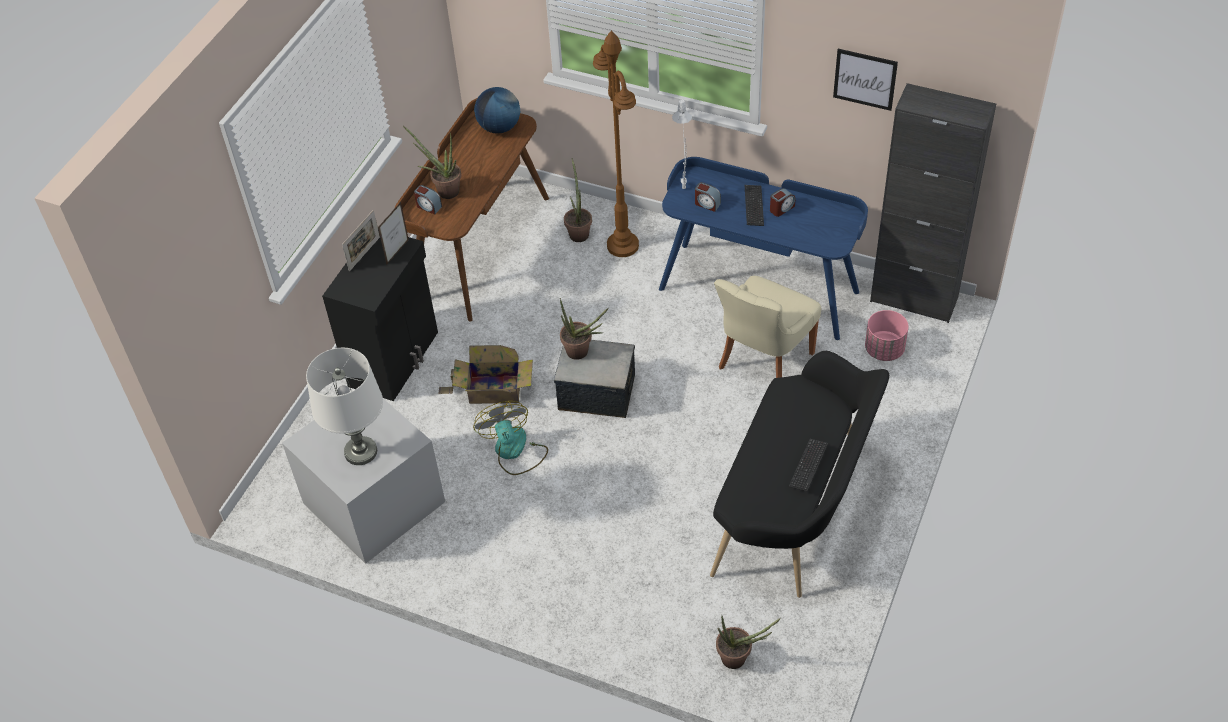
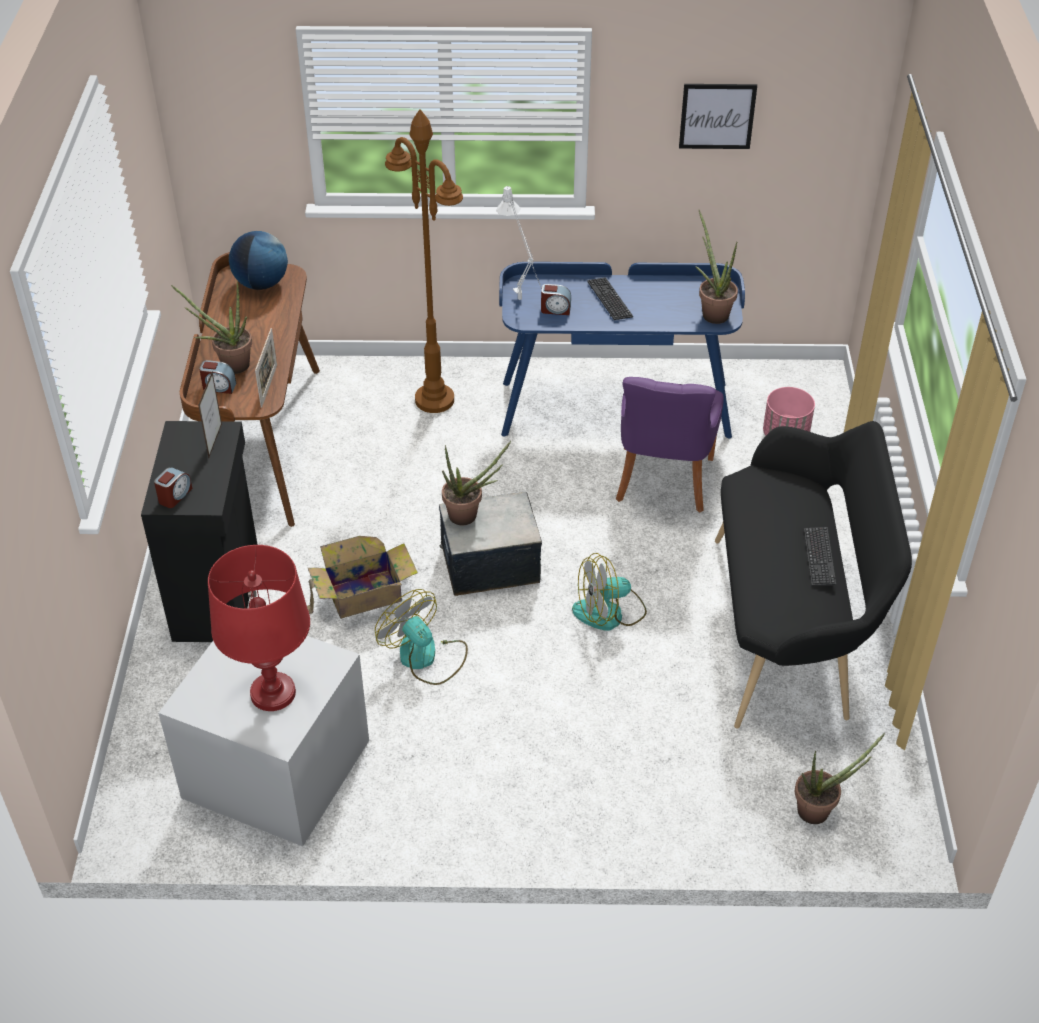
camera: 25 degrees left, 5 degrees down
(360, 451) = (272, 693): white table lamp -> red table lamp
(364, 254) = (172, 453): picture frame -> picture frame (269, 386)
(578, 232) = (374, 397): potted plant -> potted plant (712, 312)
(665, 457) = (609, 612): none -> fan
(763, 362) = (663, 482): beige chair -> purple chair
(781, 208) = (642, 295): alarm clock -> alarm clock (175, 496)
(914, 299) = (786, 378): black cabinet -> none

